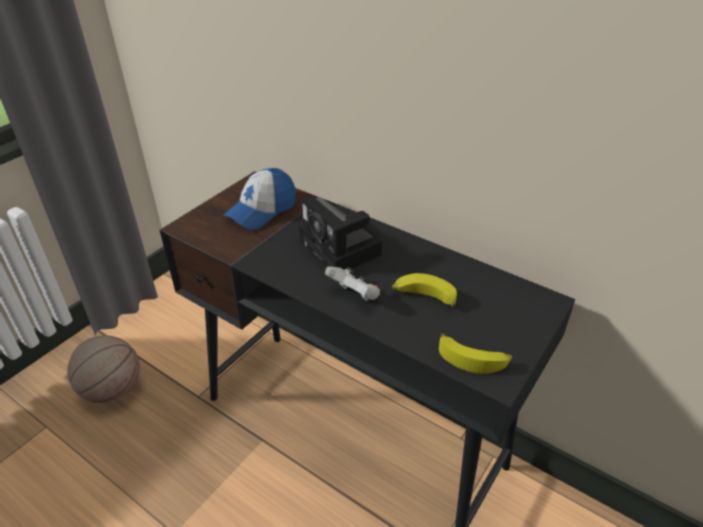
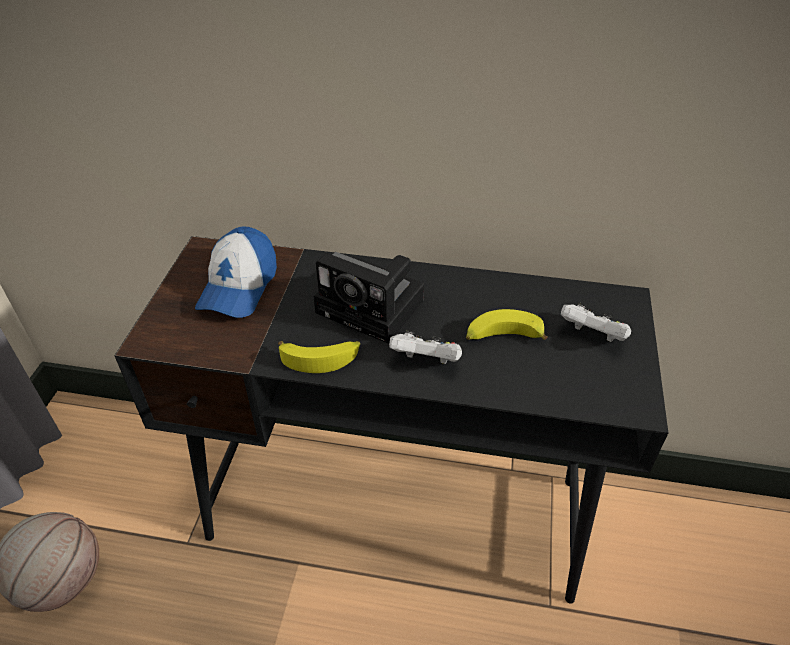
camera: 25 degrees left, 5 degrees up
(473, 359) = (599, 392): banana -> banana (321, 358)
(497, 318) = (592, 336): none -> white game controller

